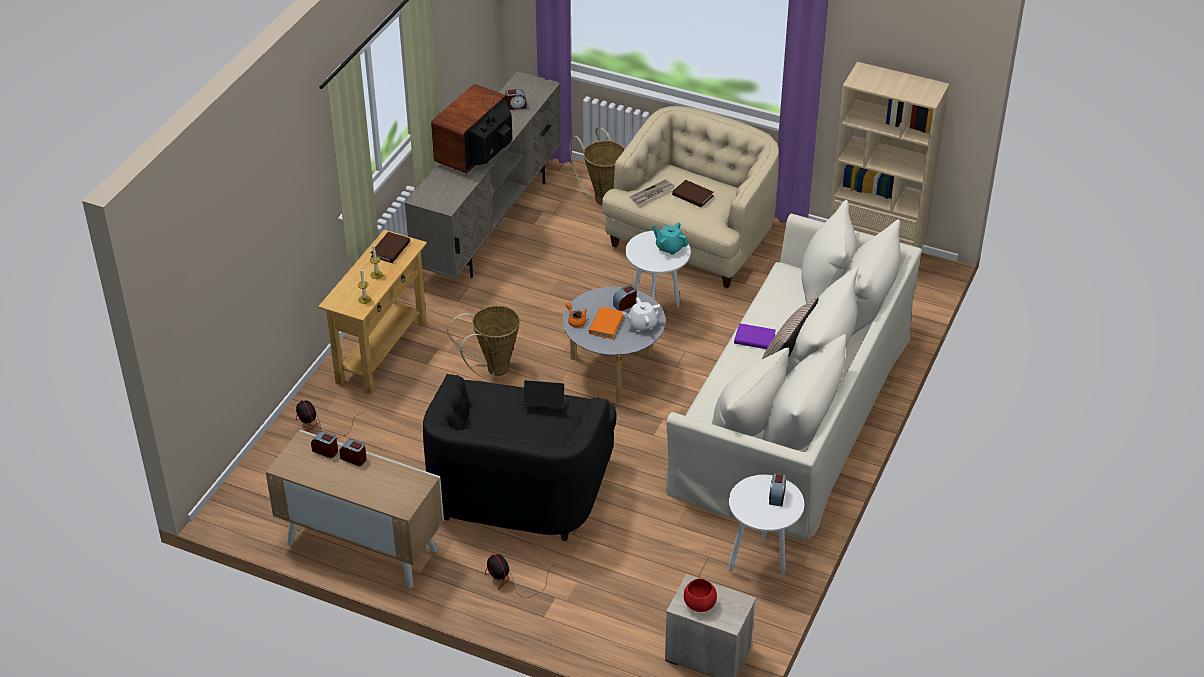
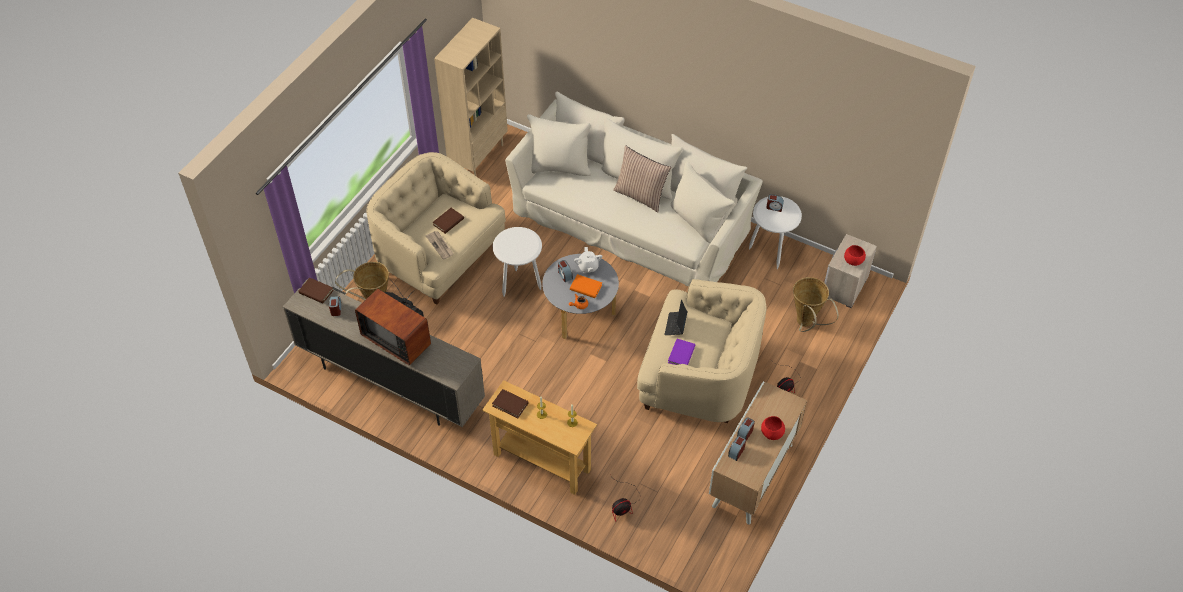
camera: 85 degrees left, 10 degrees up
(354, 484) = (772, 433): none -> red bowl
(492, 370) = (572, 388): basket -> basket (806, 324)
(520, 489) = (699, 376): black armchair -> beige armchair
(539, 90) = (316, 292): none -> brown book
(669, 247) = (516, 237): turquoise teapot -> none
(754, 339) = (609, 207): purple book -> purple book (681, 354)

